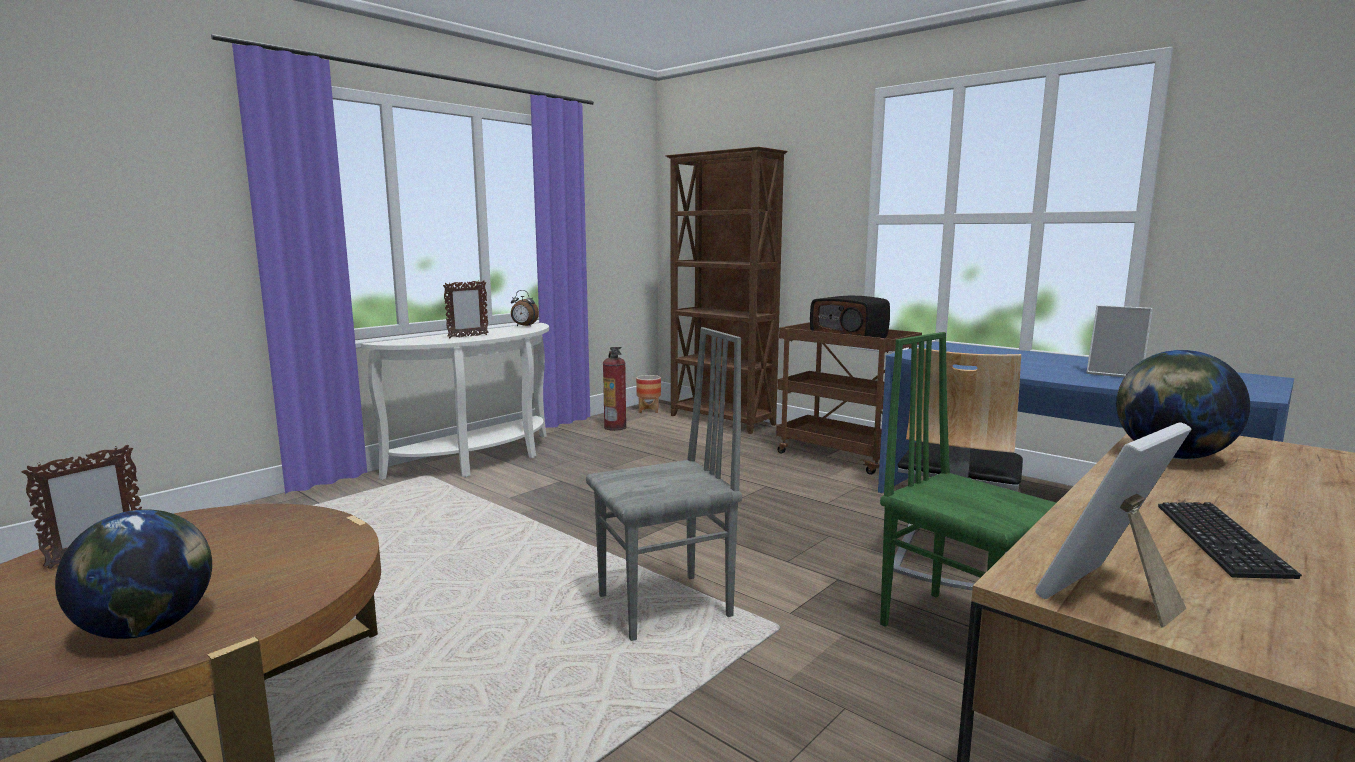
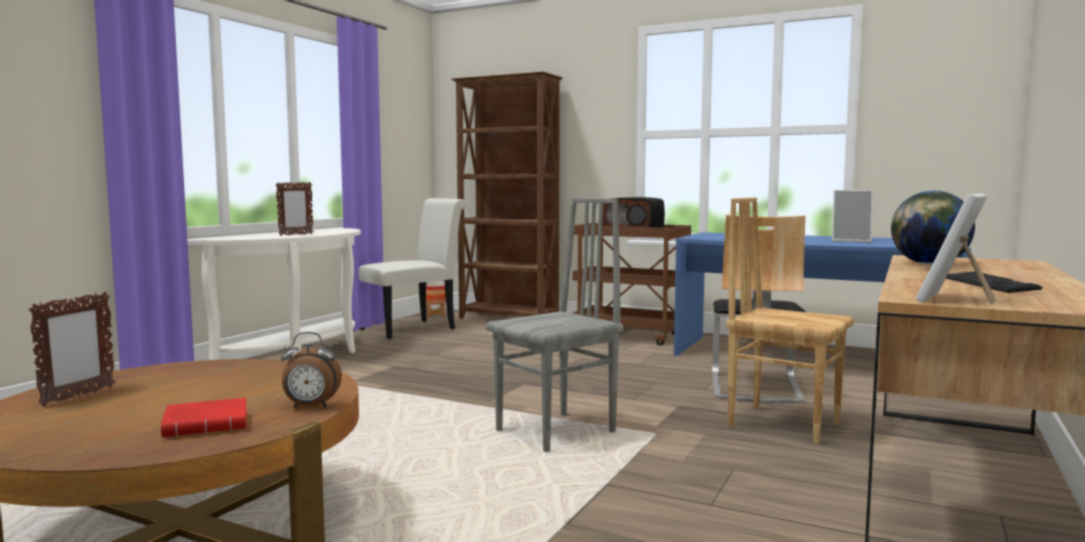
camera: 15 degrees left, 5 degrees down
(148, 628) = (209, 425): globe -> red book
(524, 326) = (336, 229): alarm clock -> alarm clock (310, 406)
(615, 427) = (413, 328): fire extinguisher -> white chair
(957, 629) = (783, 423): green chair -> brown chair

